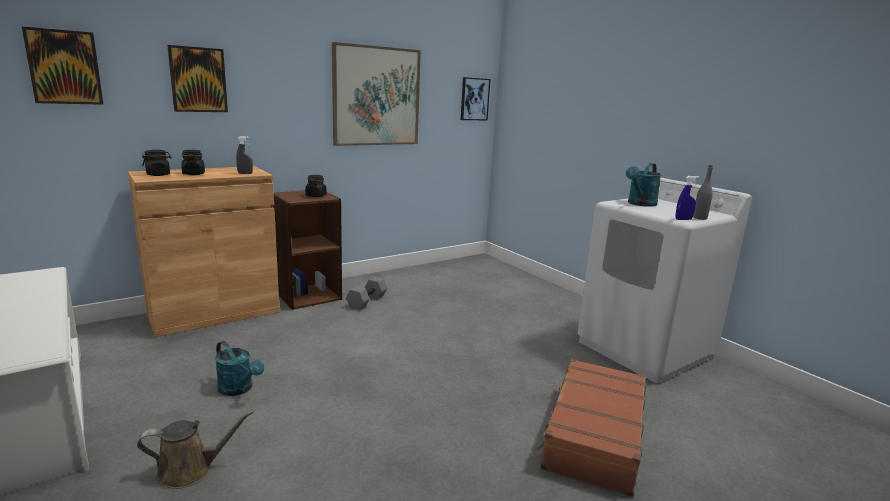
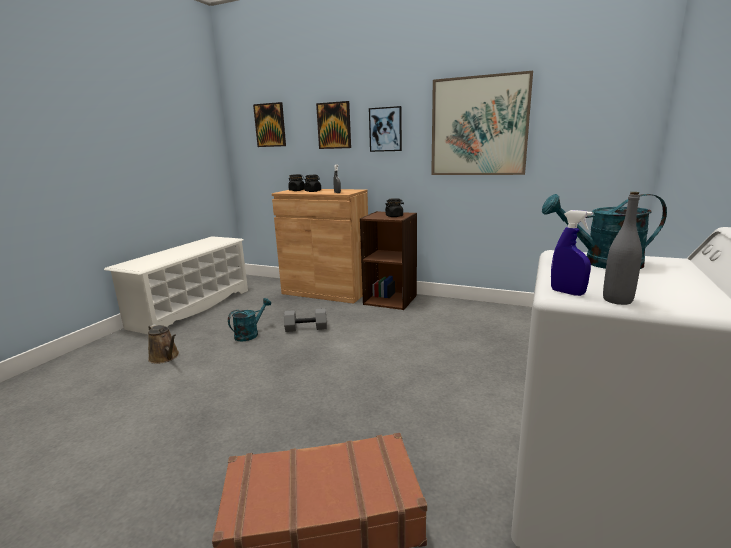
camera: 60 degrees right, 0 degrees up
(239, 389) = (250, 334): turquoise watering can -> turquoise watering can turned 150 degrees counterclockwise
(366, 301) = (416, 317): grey dumbbell -> grey dumbbell (306, 328)
(474, 99) = (621, 119): picture -> picture (385, 129)

